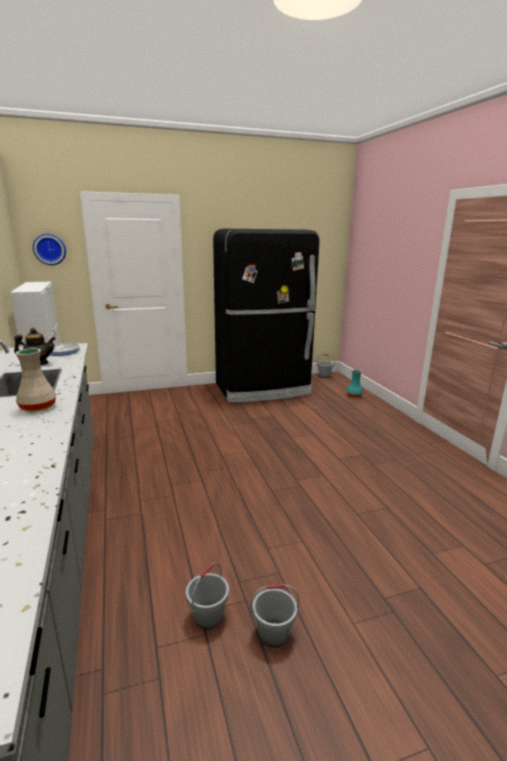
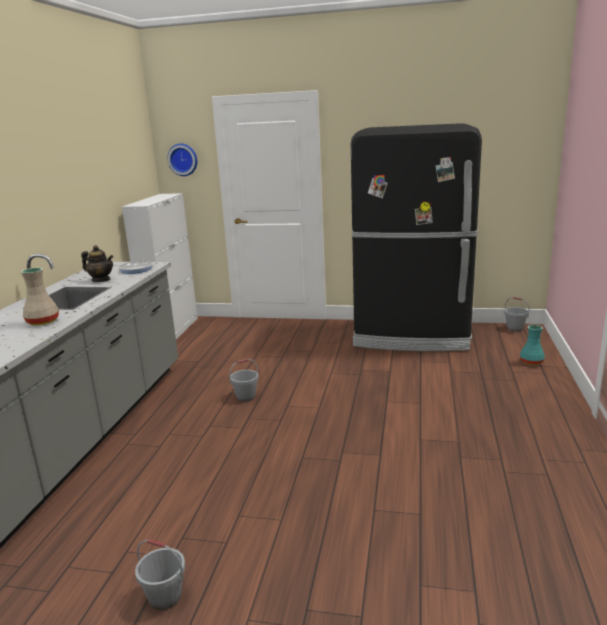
camera: 30 degrees right, 0 degrees up
(208, 616) = (127, 558): grey bucket -> grey bucket (246, 397)

